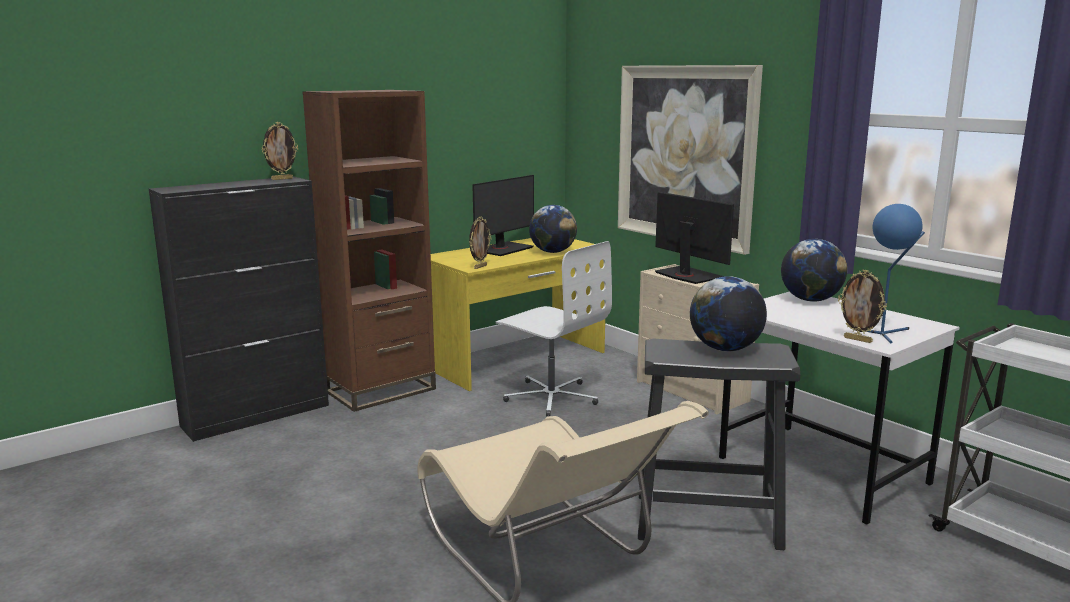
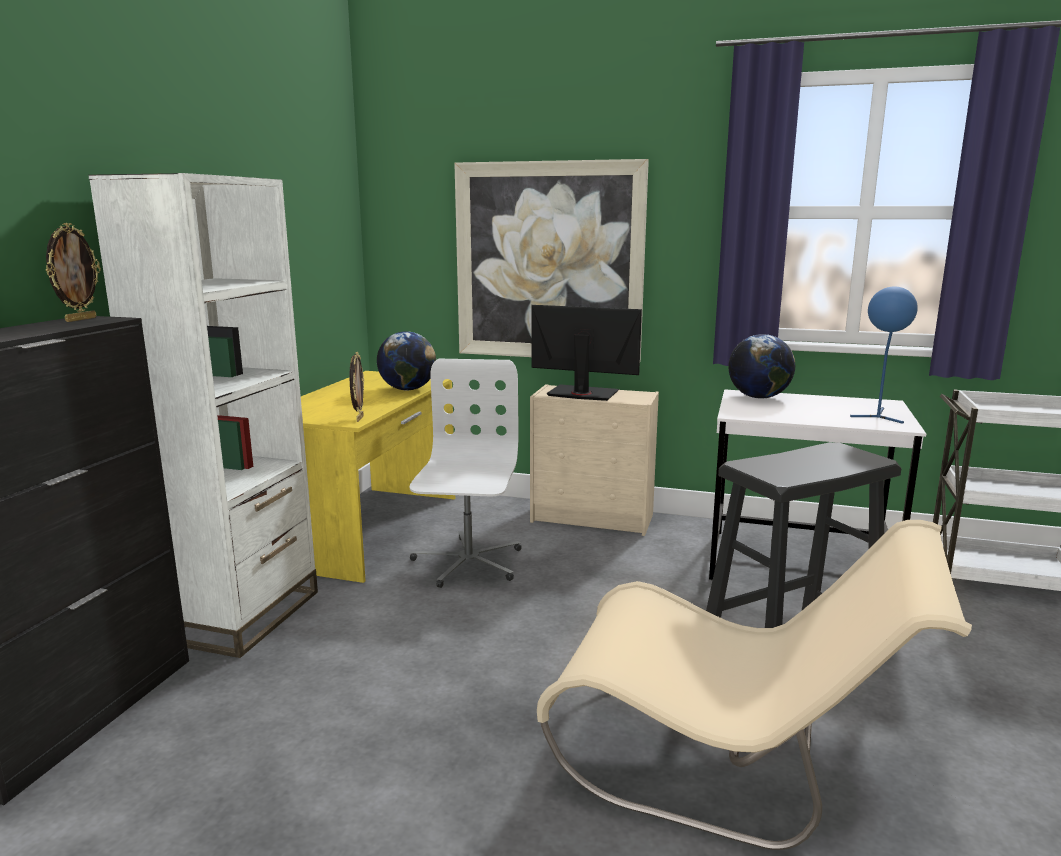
camera: 35 degrees left, 0 degrees up
(381, 390) = (243, 616): brown bookcase -> white bookcase
(503, 249) = (343, 394): monitor -> none
(551, 397) = (467, 562): white office chair -> white office chair turned 90 degrees counterclockwise
(725, 349) = (806, 457): globe -> none
(858, 340) = (877, 425): picture frame -> none

